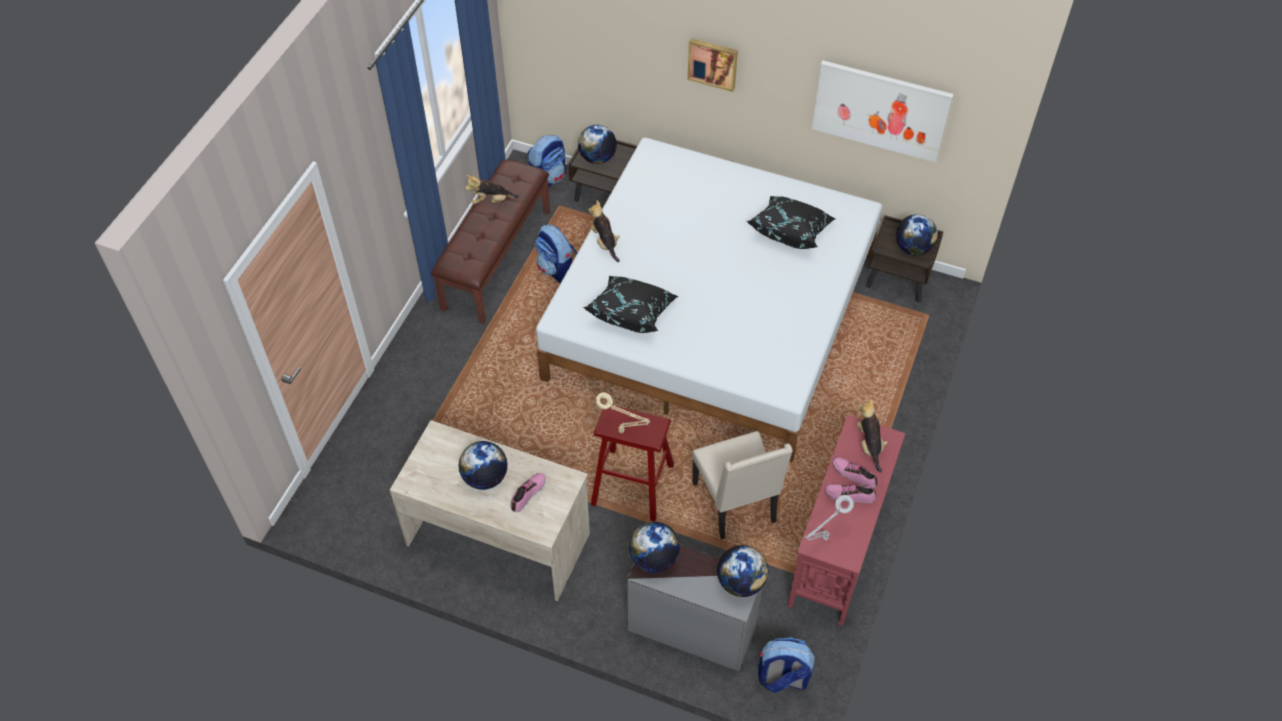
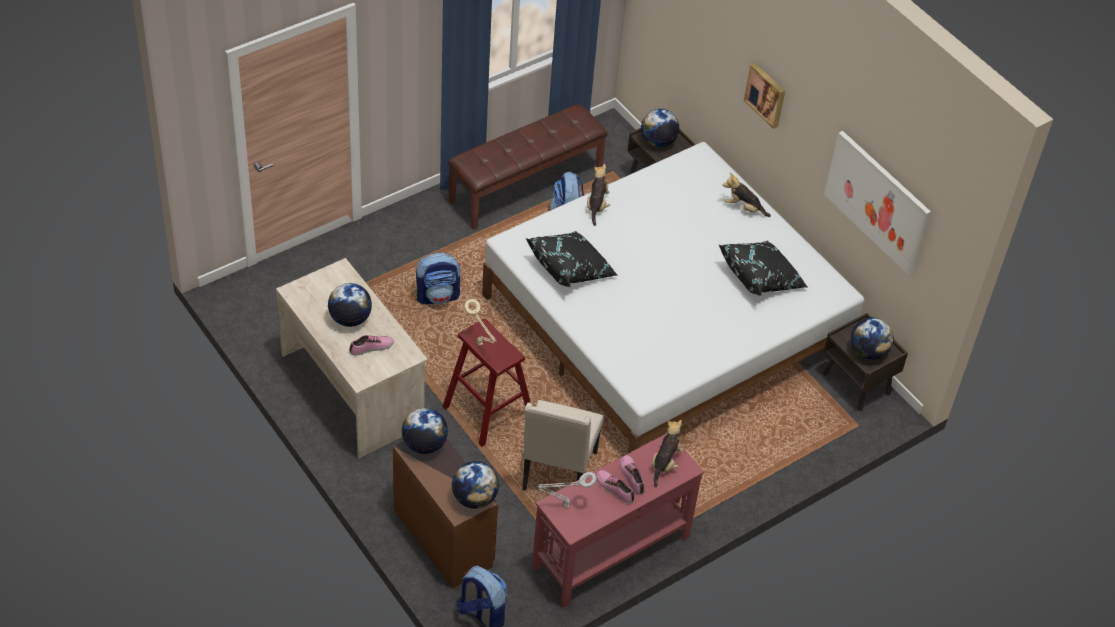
camera: 30 degrees right, 5 degrees down
(491, 201) = (539, 130): plush toy -> plush toy (743, 208)
(548, 178) = (623, 145): backpack -> backpack (438, 296)
(691, 627) = (443, 536): grey dresser -> brown dresser

